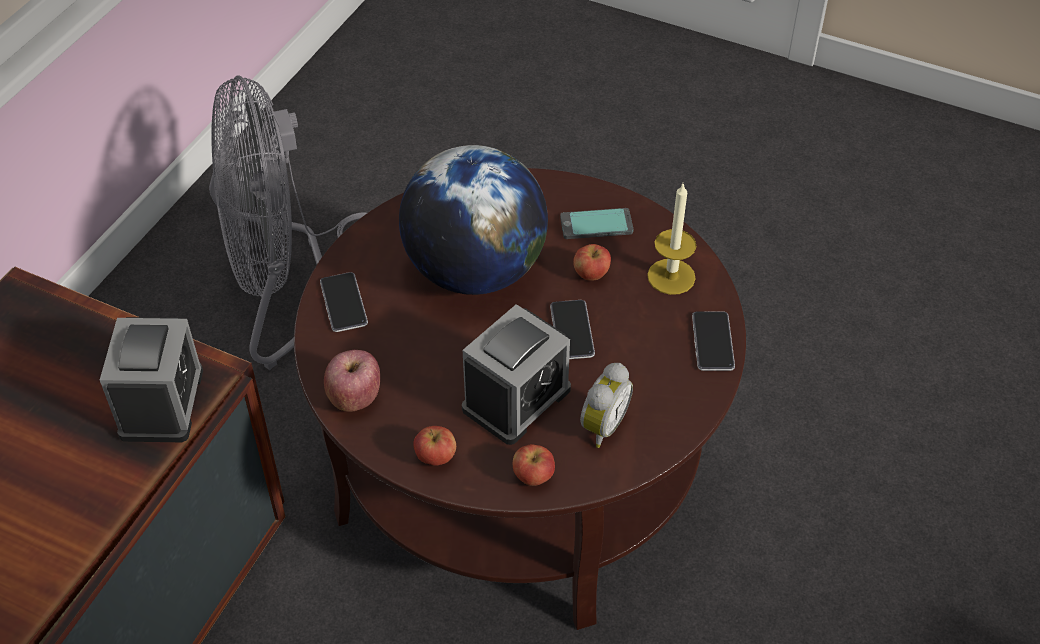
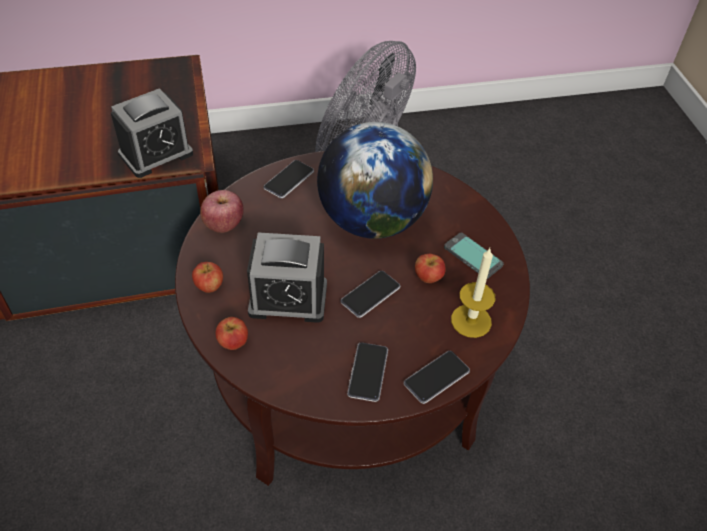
camera: 50 degrees right, 0 degrees up
(601, 425) = (305, 355): alarm clock -> none
(664, 389) = (367, 372): none -> phone

